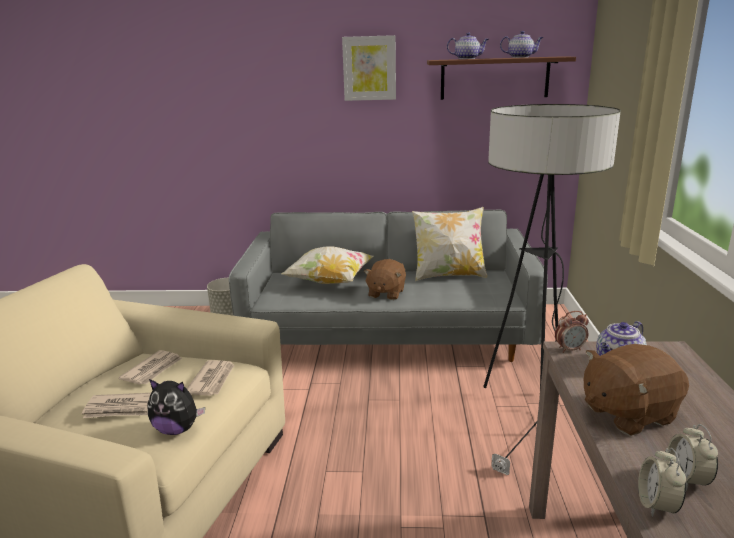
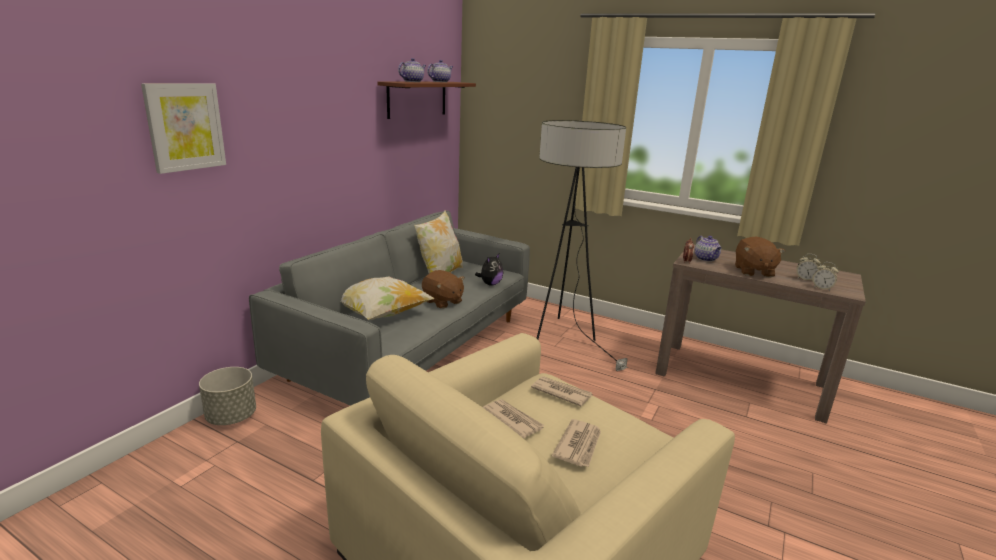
camera: 65 degrees left, 0 degrees up
(177, 429) = (629, 421): plush toy -> plush toy (490, 284)
(369, 68) = (336, 88): picture -> picture (185, 127)

